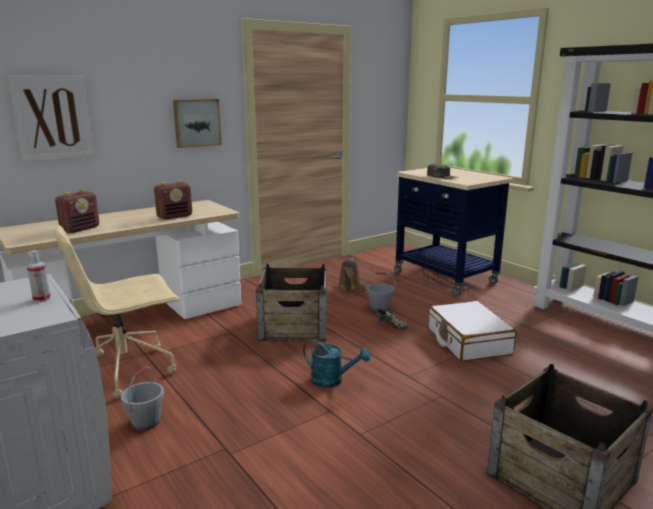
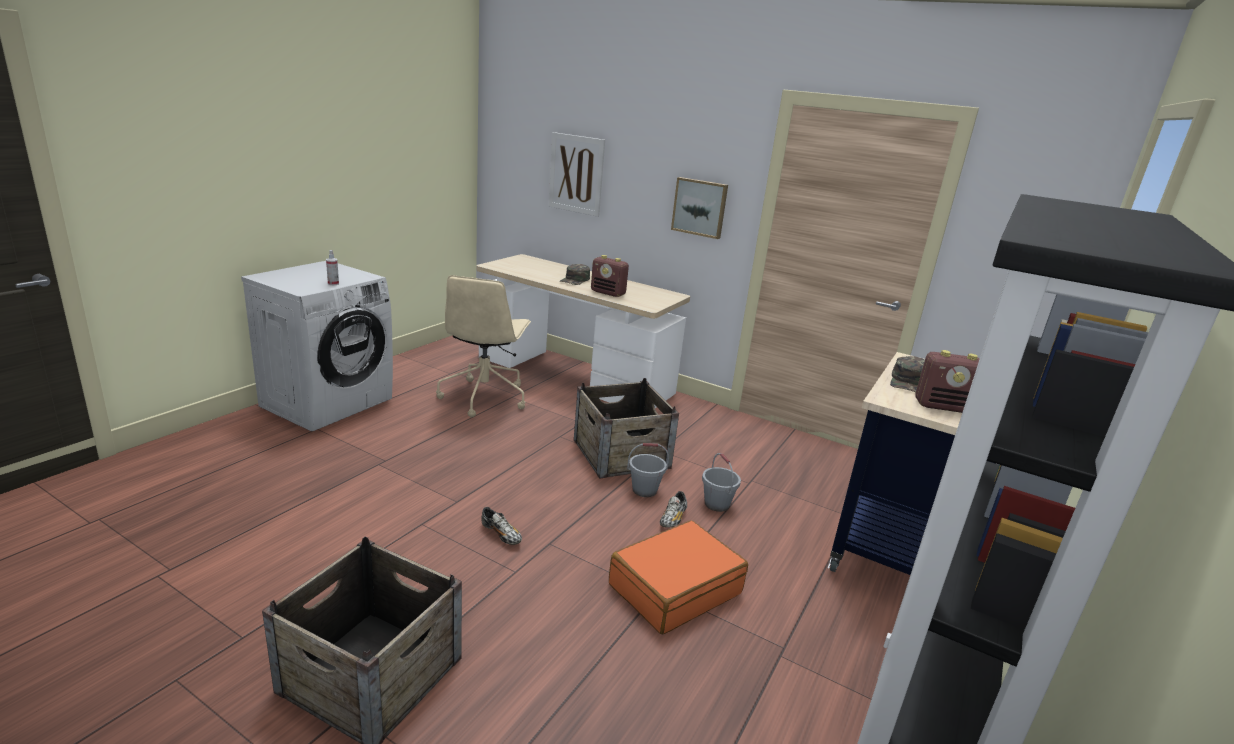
camera: 65 degrees right, 5 degrees up
(80, 229) = (538, 273): radio -> radio (944, 407)
(122, 221) = (575, 280): none -> green cap
(129, 370) = (485, 396): beige office chair -> beige office chair turned 120 degrees counterclockwise
(145, 422) = (412, 421): grey bucket -> grey bucket (644, 490)
(332, 381) = (514, 495): turquoise watering can -> none
(349, 287) = (763, 473): brown watering can -> none
(390, 395) = (501, 535): none -> shoe
(468, 341) = (674, 588): white suitcase -> orange suitcase

